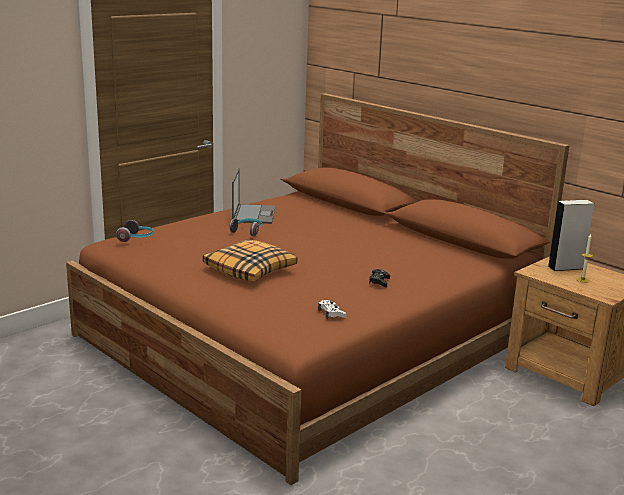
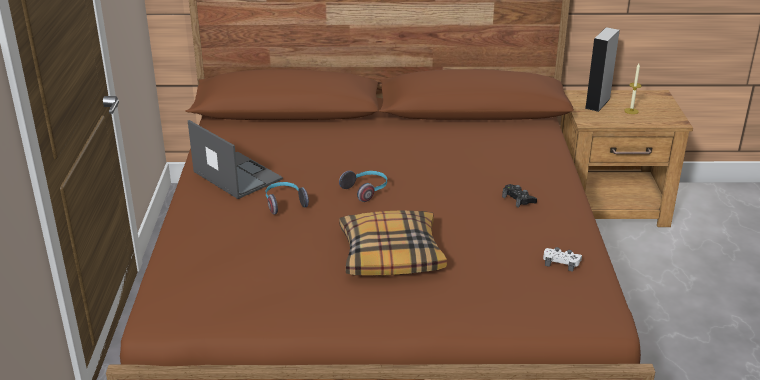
camera: 45 degrees left, 10 degrees up
(136, 238) = (191, 285): headphones -> headphones (366, 191)

